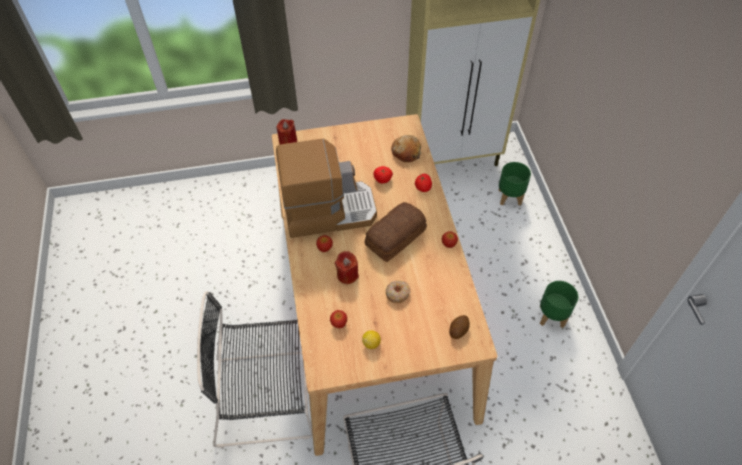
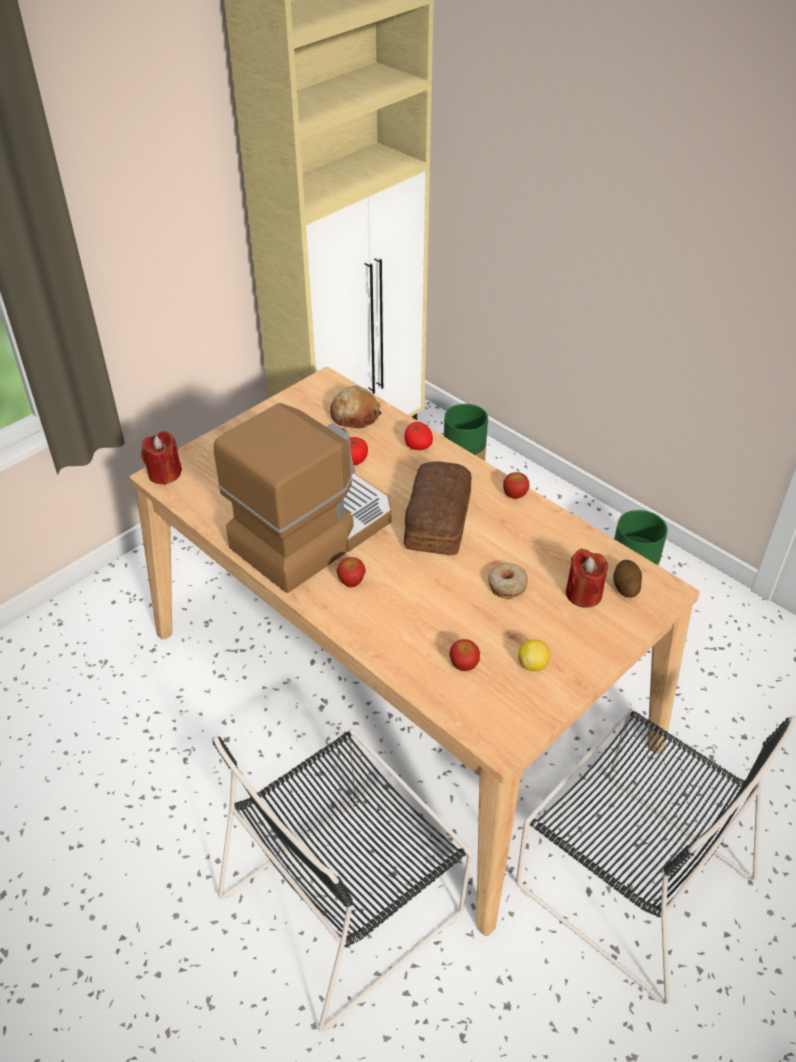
camera: 35 degrees left, 10 degrees down
(347, 275) = (416, 598): red candle -> red candle (583, 594)

